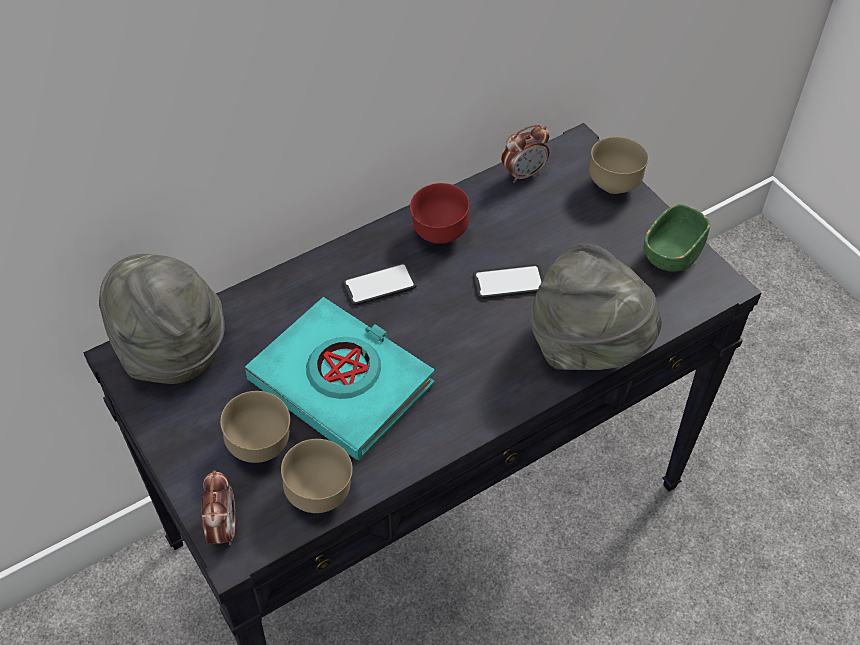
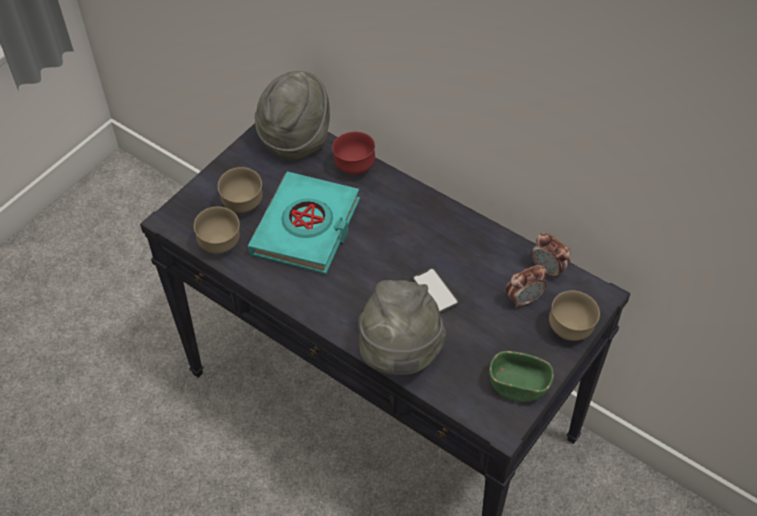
camera: 70 degrees right, 0 degrees up
(223, 528) = (181, 209): alarm clock -> alarm clock (524, 300)
(379, 285) = (396, 220): phone -> none
(439, 234) = (459, 238): red bowl -> red bowl (354, 168)

